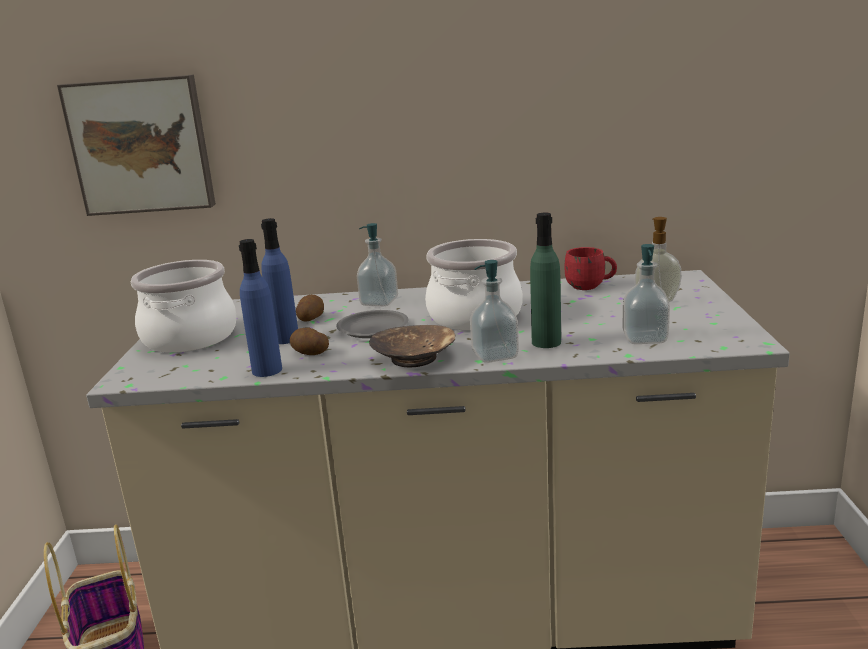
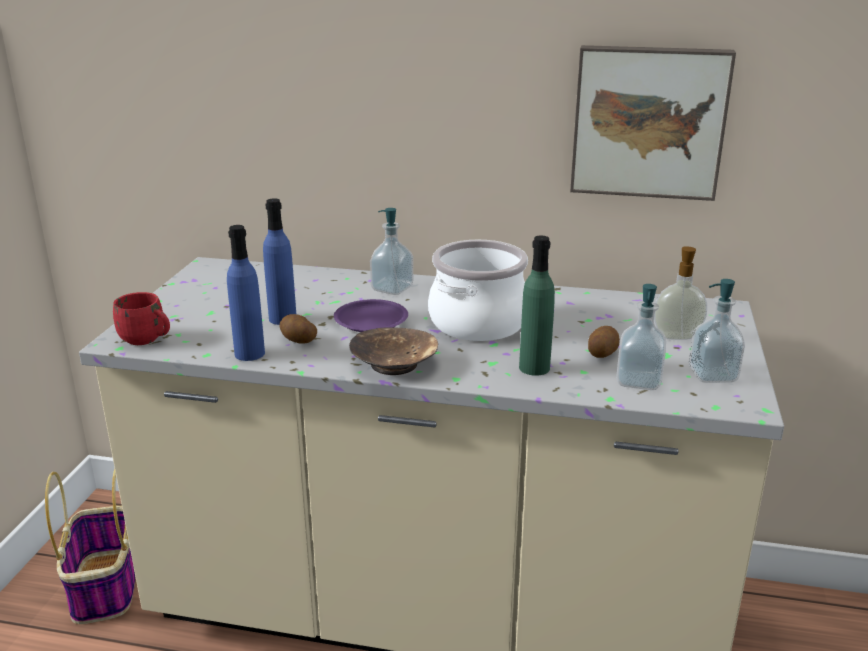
camera: 10 degrees right, 5 degrees up
(142, 145) = (178, 96): picture -> picture (648, 121)
(189, 337) = (194, 302): cooking pot -> none
(310, 318) = (317, 297): potato -> potato (602, 353)
(373, 329) = (371, 321): grey plate -> purple plate
(495, 355) = (475, 375): soap dispenser -> soap dispenser (712, 375)
(590, 286) = (617, 304): red mug -> red mug (147, 340)

